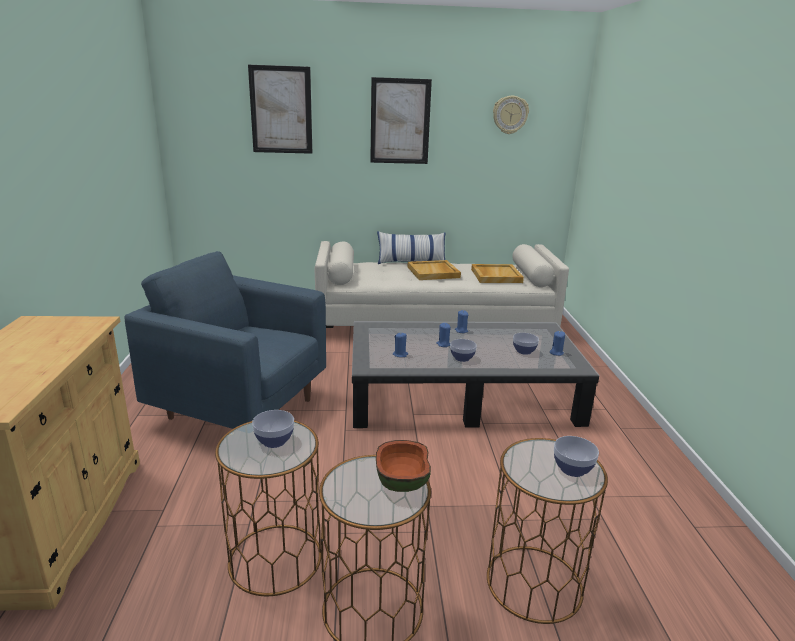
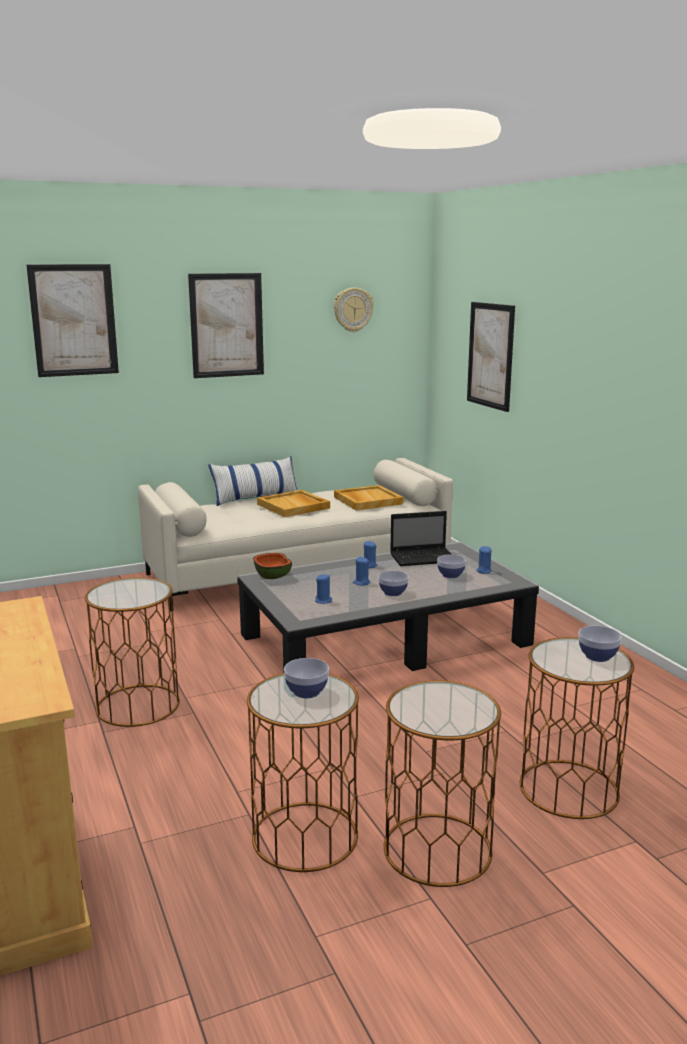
camera: 20 degrees left, 5 degrees down
(241, 408) = (137, 705): blue armchair -> brown side table
(403, 482) = (464, 697): bowl -> bowl (273, 576)
(512, 332) = (424, 558): none -> laptop
(617, 161) = (490, 355): none -> picture

